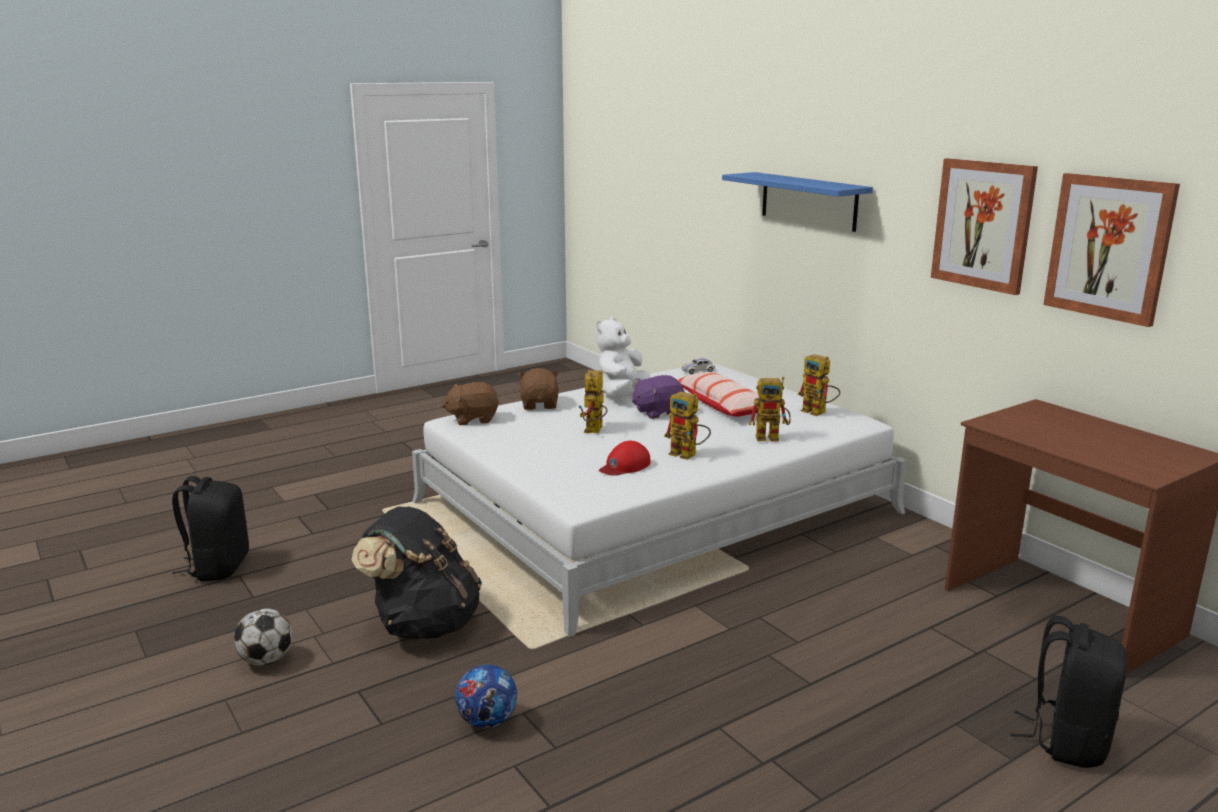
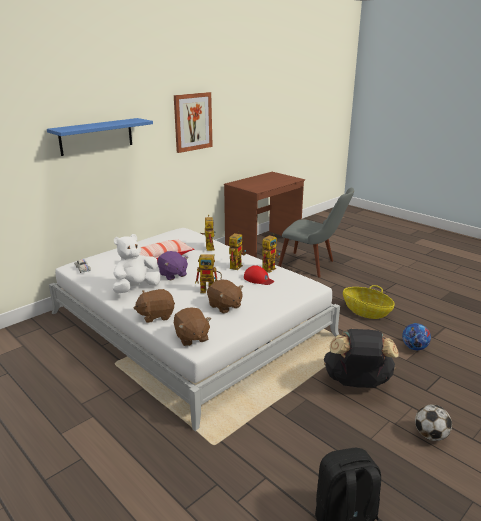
camera: 100 degrees left, 5 degrees up
(542, 439) = (224, 306): none -> brown plush toy
(622, 395) = (136, 288): white plush toy -> white plush toy turned 120 degrees clockwise
(658, 695) = (366, 311): none -> basket
(818, 412) = (172, 237): toy robot -> toy robot (269, 268)
(925, 668) = (313, 266): none -> grey chair
(1066, 741) = (338, 251): black backpack -> none
(1109, 247) = (235, 117): picture -> none

